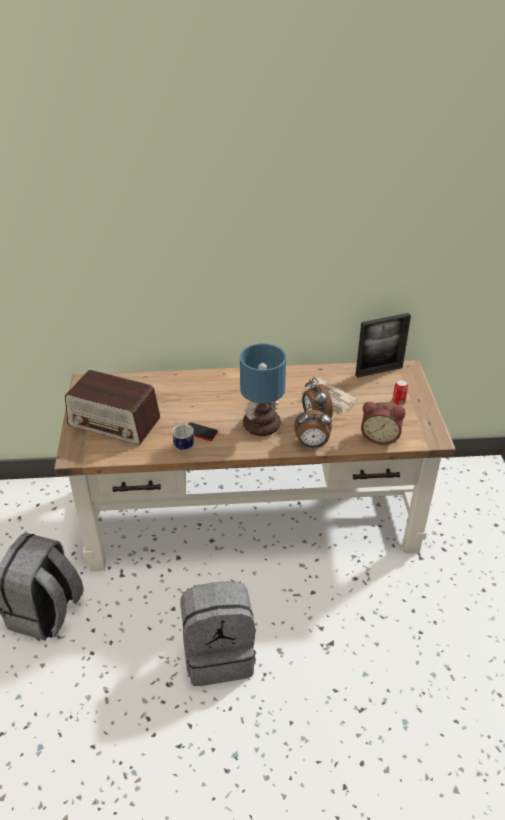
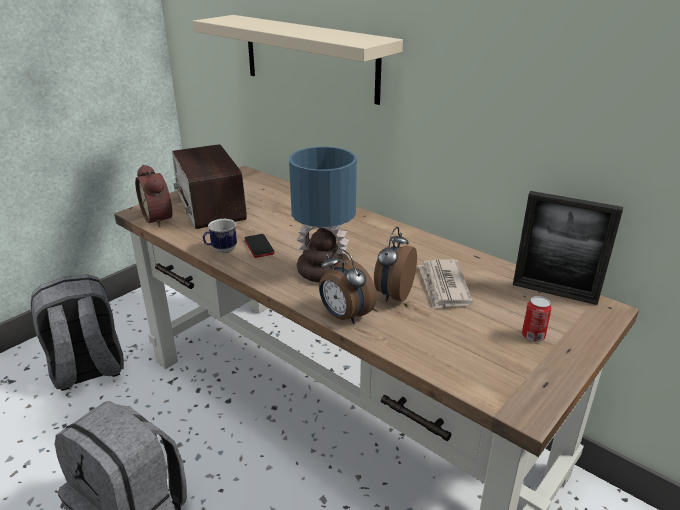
camera: 45 degrees right, 10 degrees down
(144, 274) = (309, 57): none -> beige shelf
(380, 436) = (443, 357): alarm clock -> alarm clock (160, 218)

